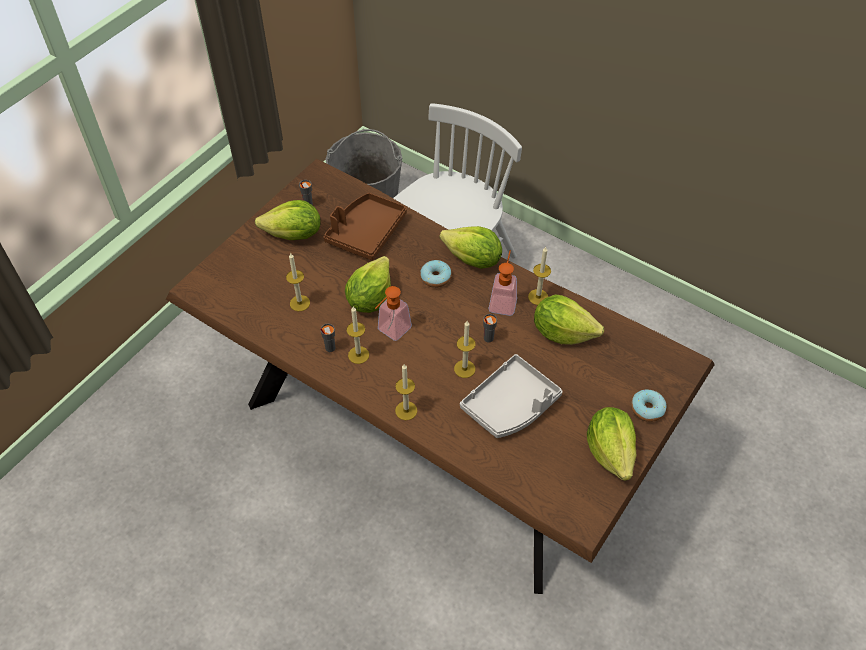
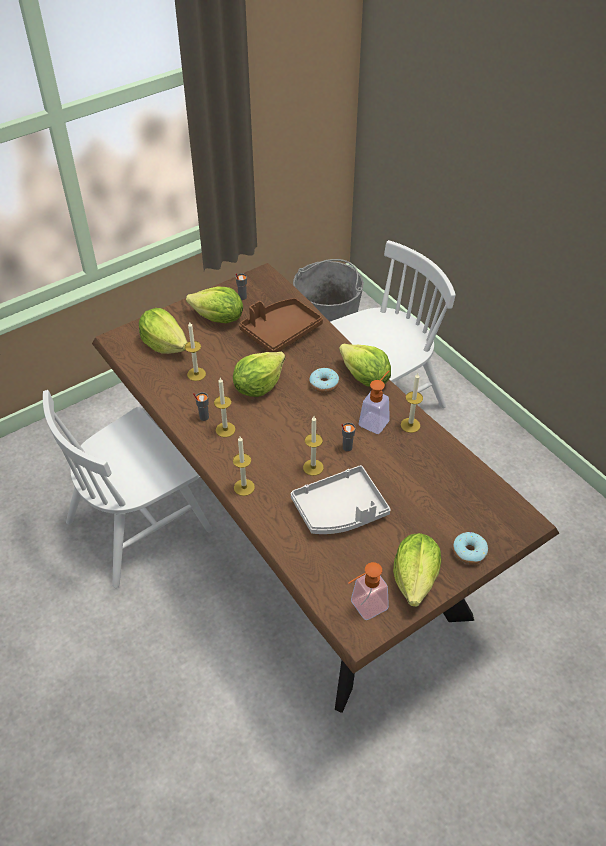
camera: 20 degrees right, 5 degrees down
(259, 472) = (139, 525): none -> white chair
(390, 332) = (262, 418): soap dispenser -> soap dispenser (363, 608)
(562, 332) = (419, 461): lettuce -> lettuce (164, 344)

